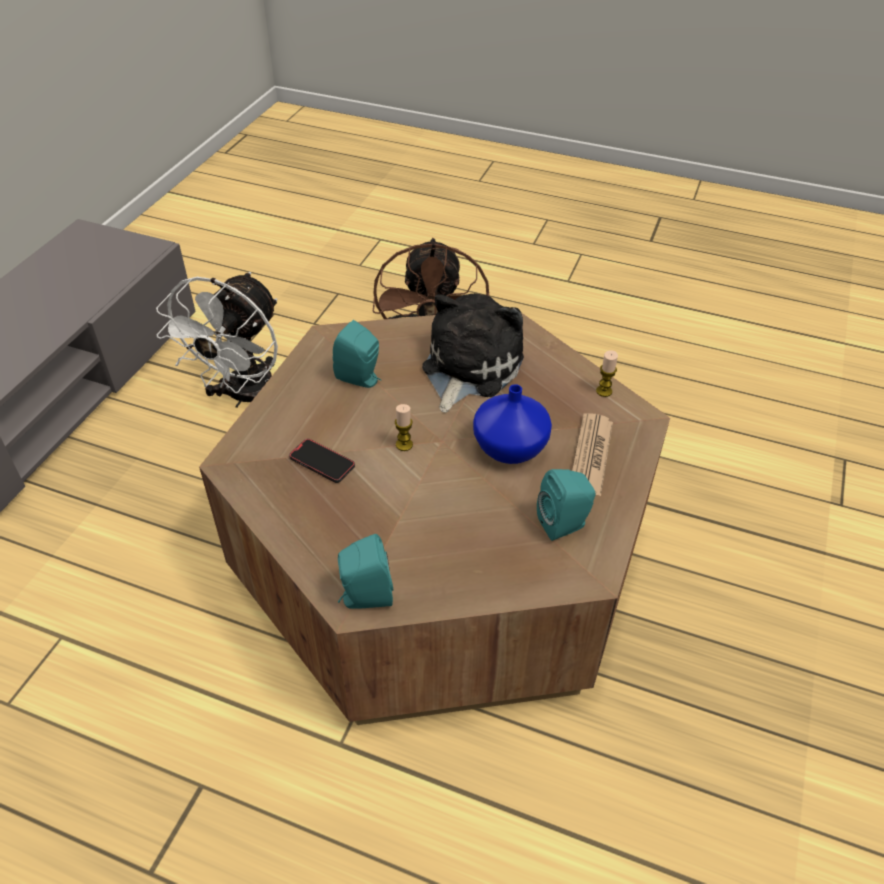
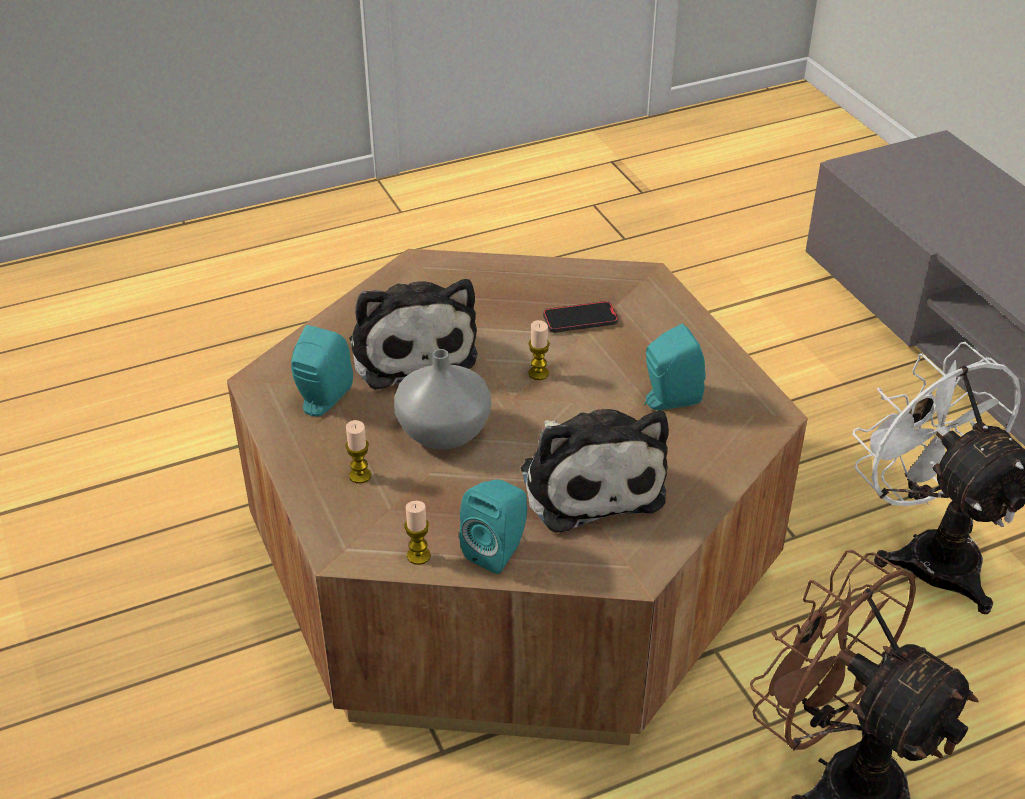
camera: 135 degrees right, 5 degrees down
(364, 597) = (416, 272): turquoise speaker -> turquoise speaker (498, 550)
(457, 524) = (411, 348): none -> plush toy
(508, 447) = (446, 431): blue vase -> grey vase
(591, 455) = (360, 475): newspaper -> candle

